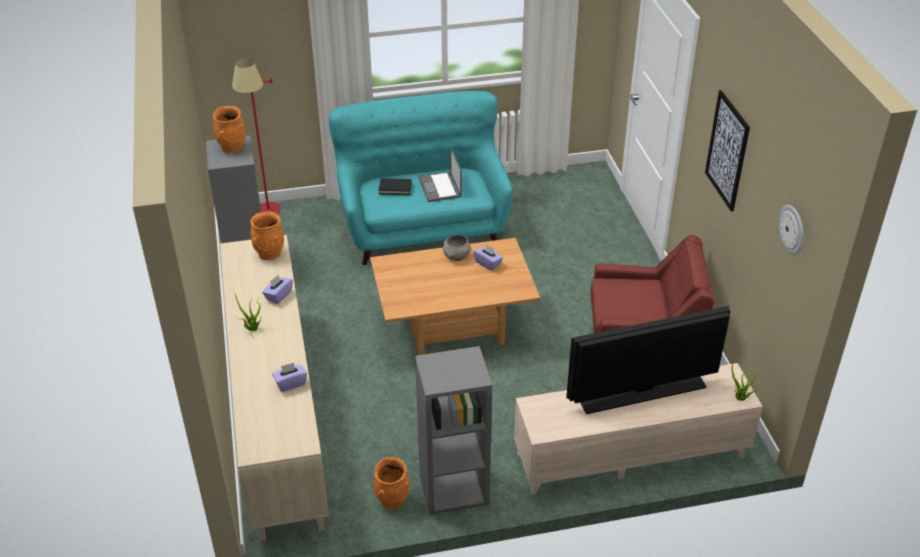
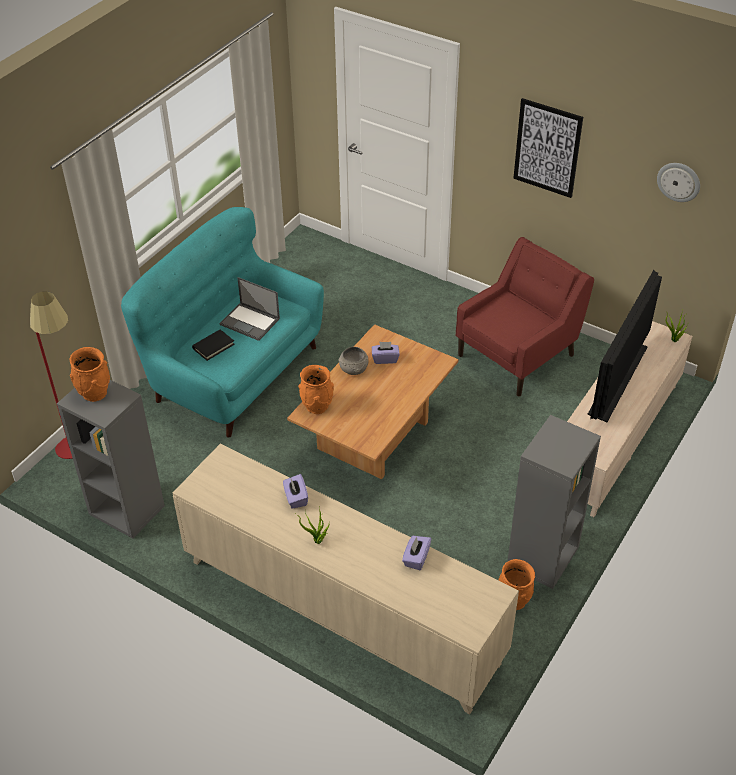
camera: 45 degrees left, 5 degrees up
(269, 254) = (232, 469): orange vase -> orange vase (317, 406)

